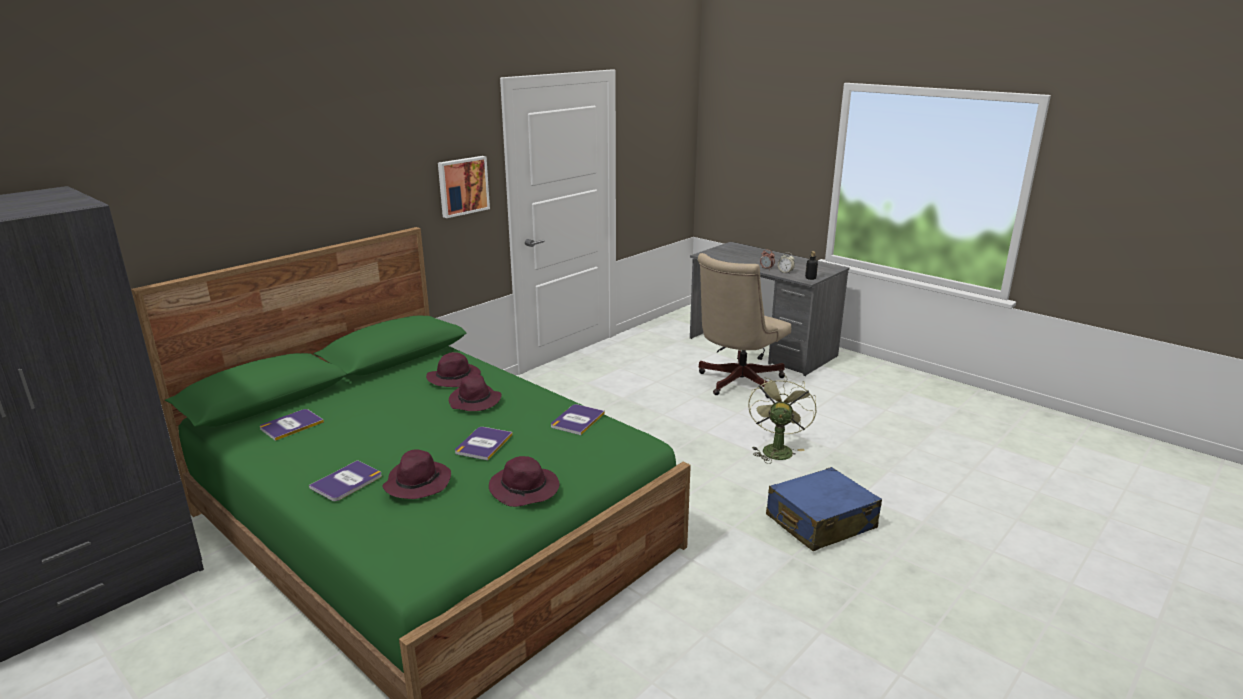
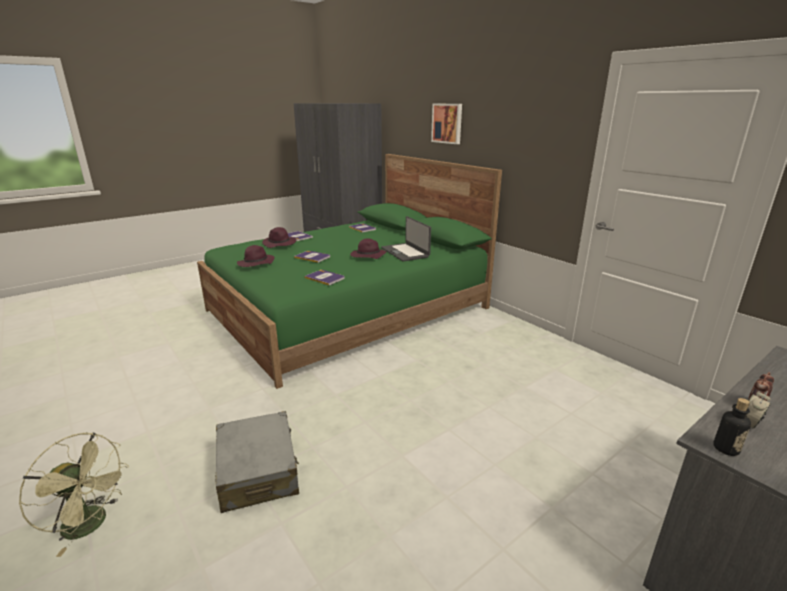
camera: 100 degrees right, 0 degrees up
(455, 378) = (405, 252): purple hat -> laptop
(462, 186) = (549, 150): picture -> picture (447, 123)
(737, 383) = (586, 484): beige office chair -> none
(776, 449) = (402, 477): green fan -> green fan (92, 525)
(820, 522) = (258, 471): blue suitcase -> grey suitcase

